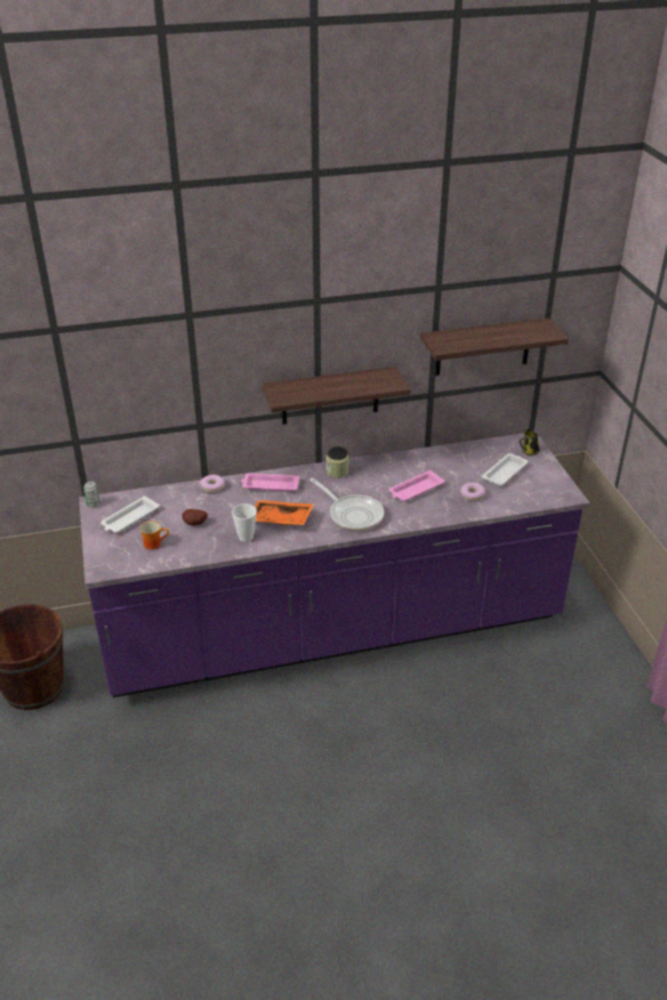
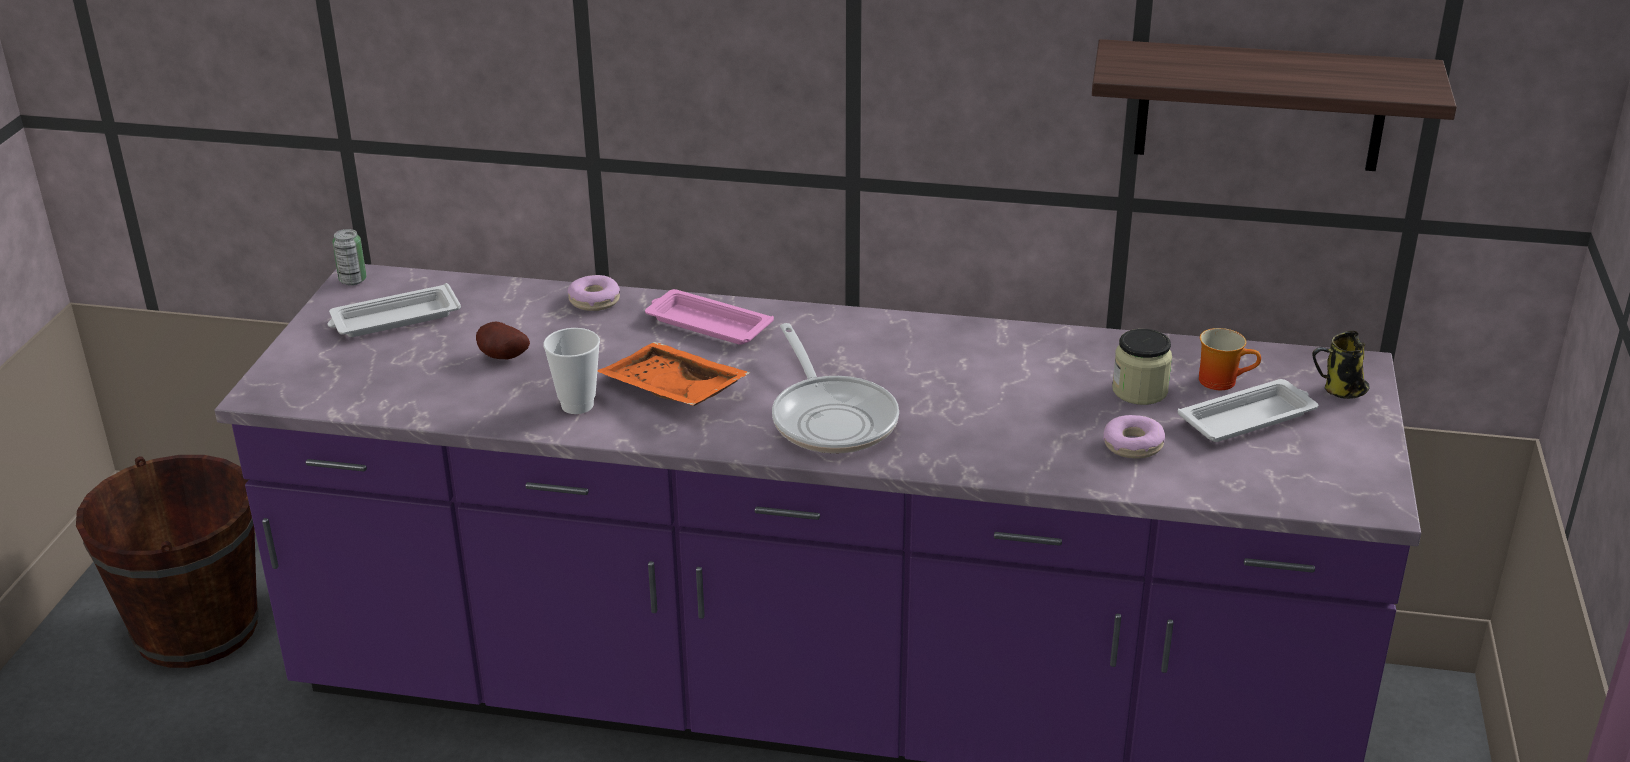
camera: 25 degrees right, 5 degrees down
(154, 543) = (397, 372): mug -> mug (1222, 380)
(330, 396) = (877, 153): shelf -> none
(337, 471) = (866, 330): jar -> jar (1139, 391)
(415, 490) = (1008, 404): pink tray -> none

